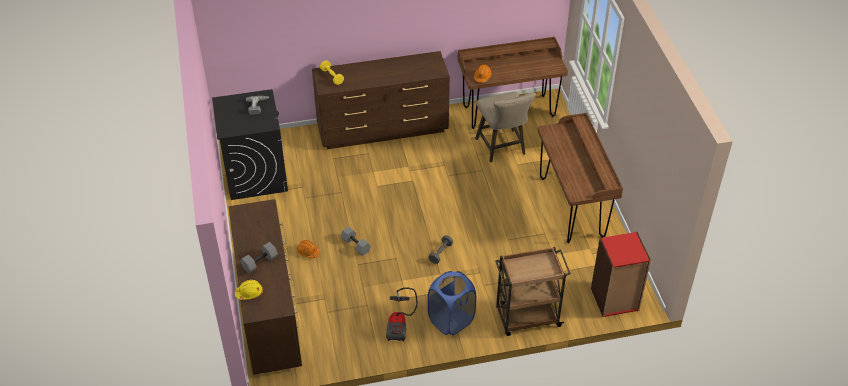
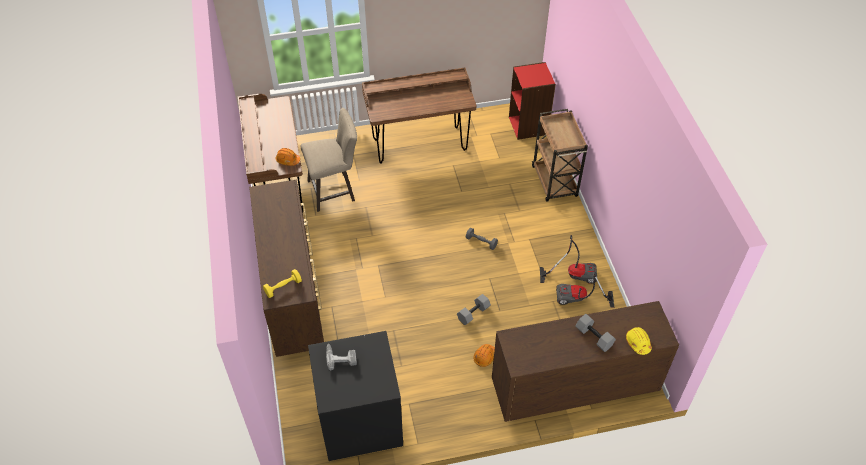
camera: 90 degrees left, 5 degrees up
(367, 326) = (579, 300): none -> vacuum cleaner
(451, 320) = (564, 235): blue laundry basket -> none

